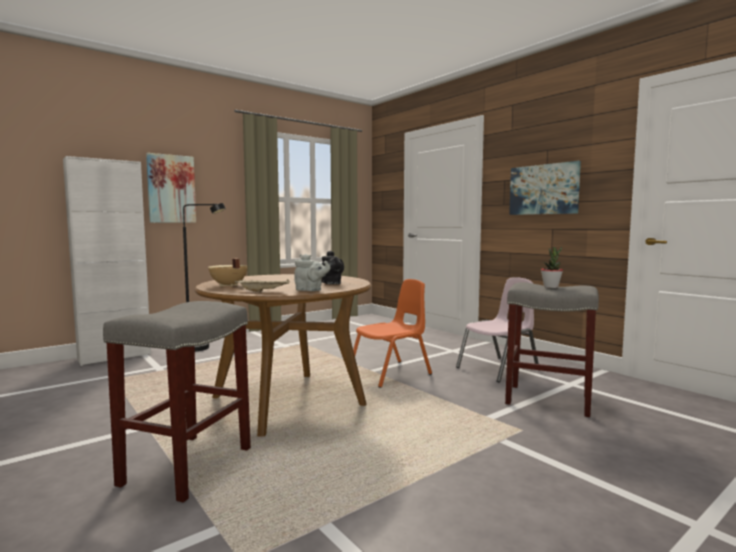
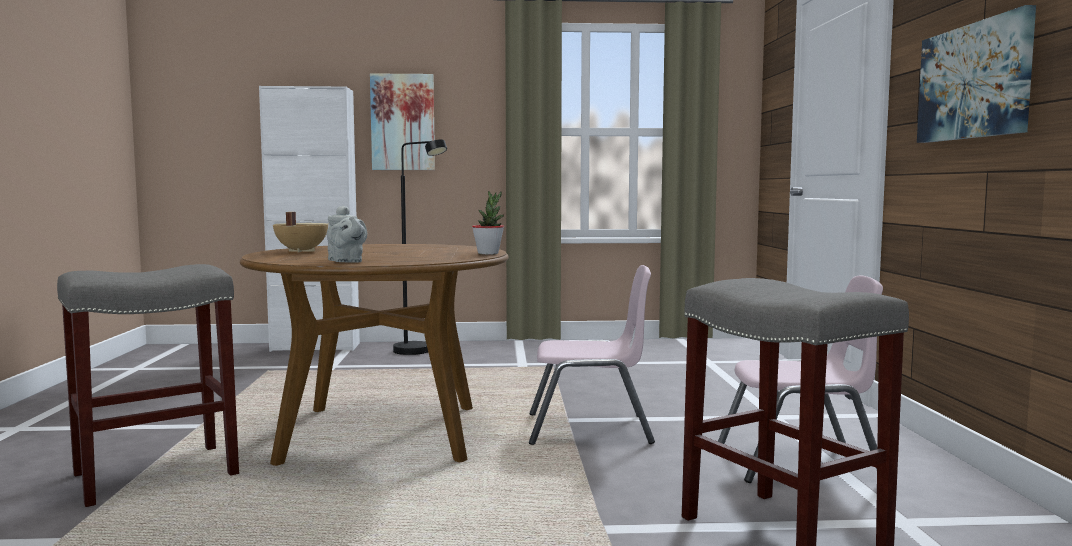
camera: 35 degrees right, 0 degrees up
(264, 291) = (293, 259): beige tray -> none
(332, 283) = (423, 257): black teapot -> none
(390, 373) = (589, 429): orange chair -> pink chair
(551, 287) = (781, 290): potted plant -> potted plant (488, 253)

